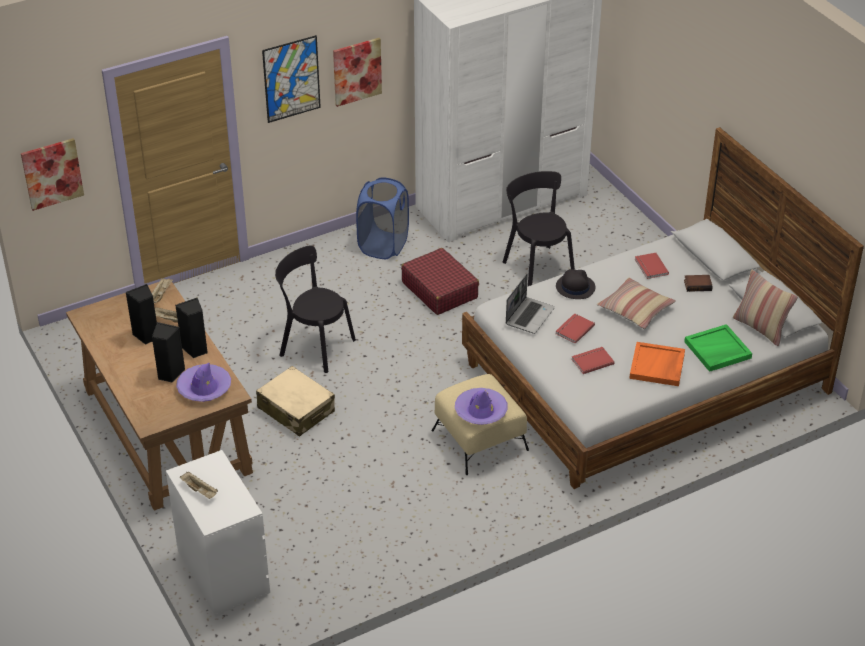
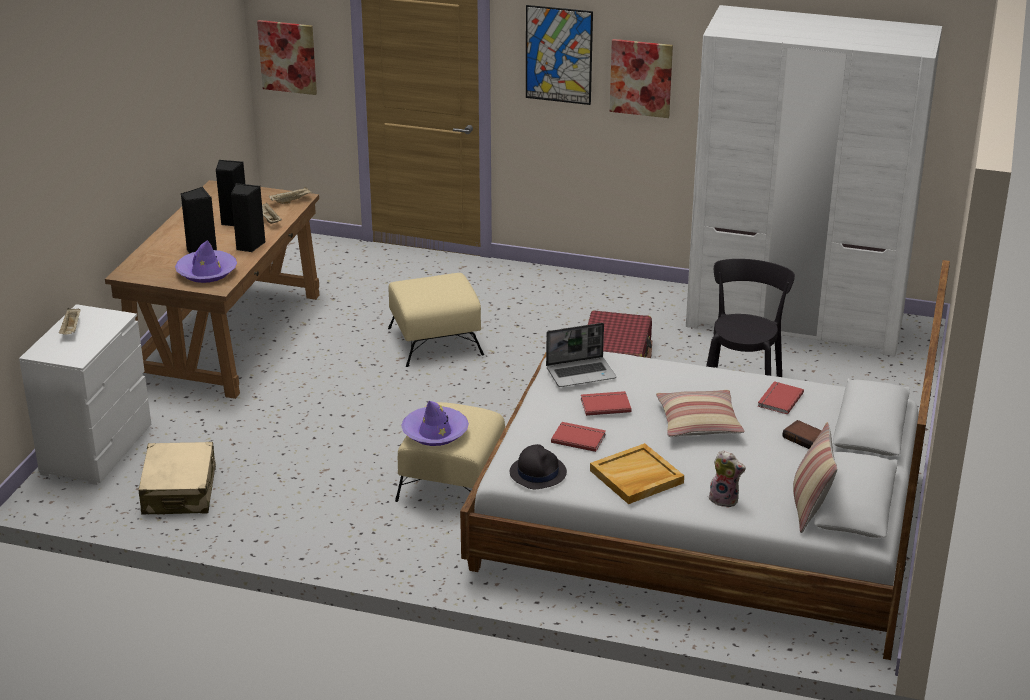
camera: 45 degrees right, 10 degrees down
(296, 410) = (343, 376): beige suitcase -> beige suitcase (179, 491)
(314, 346) = (436, 341): black chair -> beige ottoman
(383, 245) = (621, 302): blue laundry basket -> none
(575, 287) = (668, 375): black hat -> black hat (538, 472)
(657, 366) = (636, 477): orange tray -> beige tray
(717, 350) = (725, 499): green tray -> plush toy

